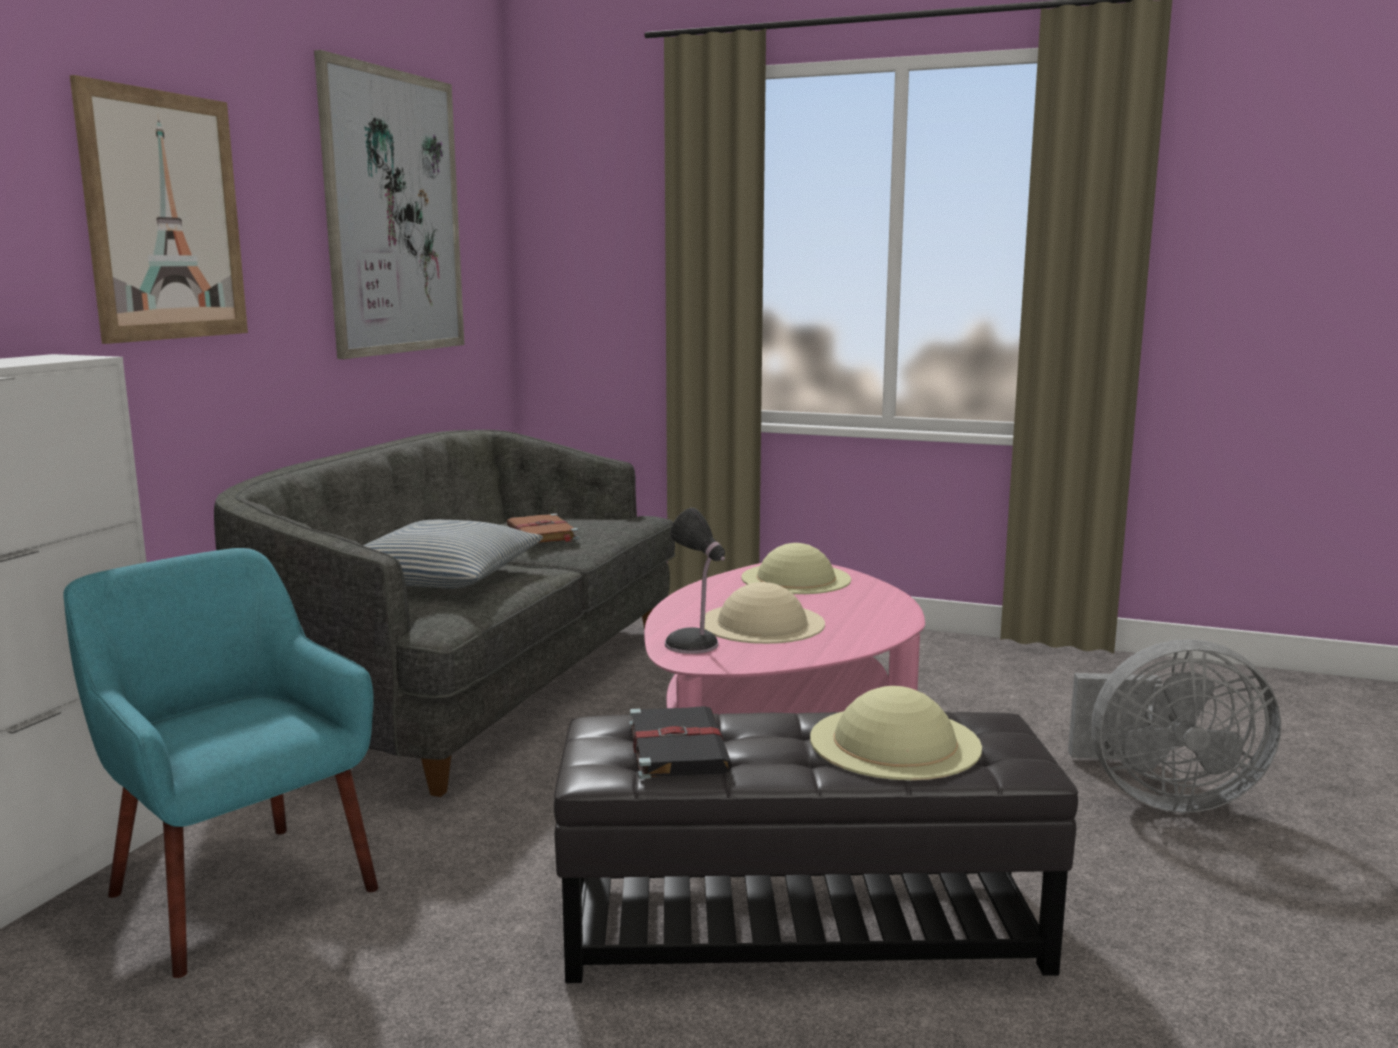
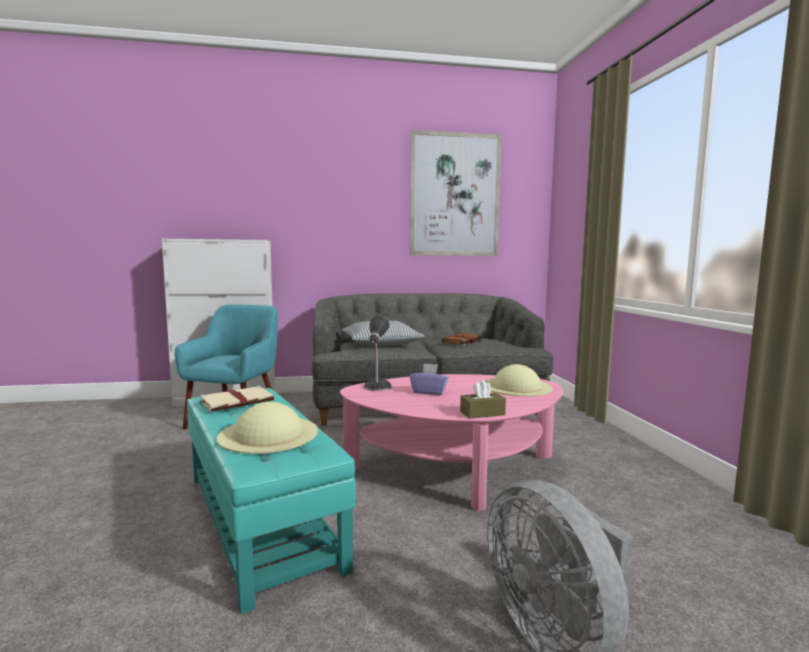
camera: 60 degrees right, 5 degrees down
(165, 216) = (325, 197): picture -> none
(677, 746) = (238, 401): black book -> beige book
(762, 623) = (429, 392): beige hat -> purple tissue box
(802, 924) = (261, 518): black ottoman -> turquoise ottoman
(898, 620) = (482, 413): none -> brown tissue box

